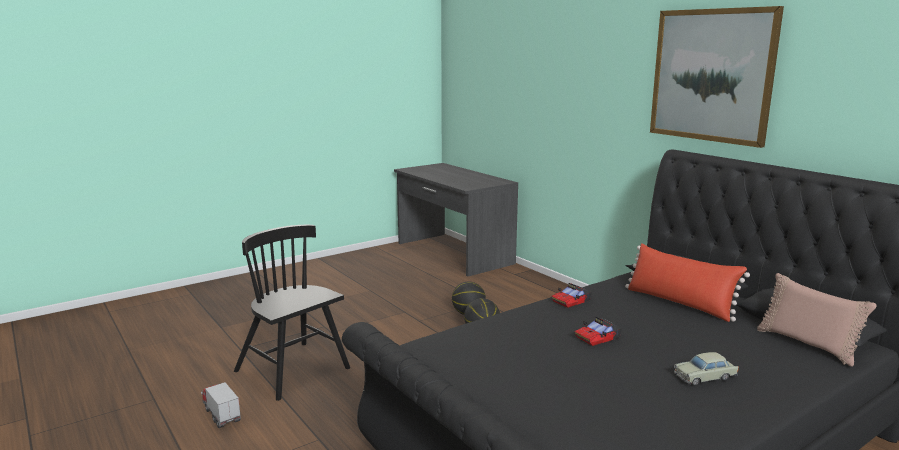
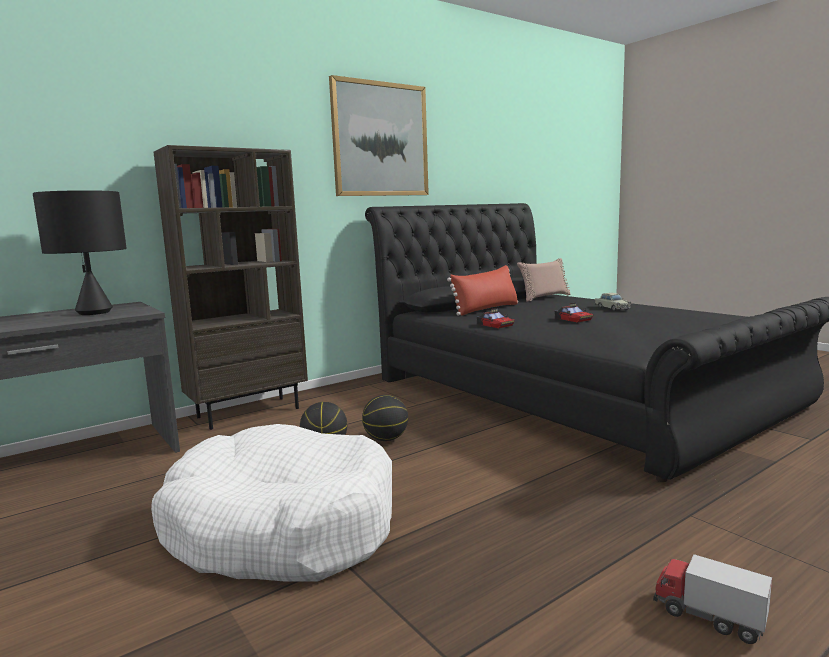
camera: 90 degrees left, 5 degrees down
(221, 415) = (708, 617): toy truck -> toy truck turned 75 degrees clockwise
(296, 371) = (527, 563): black chair -> none
(363, 310) = (281, 527): none -> white dog bed
(471, 180) = (94, 313): none -> black table lamp
(540, 285) = (249, 412): none -> brown bookcase

